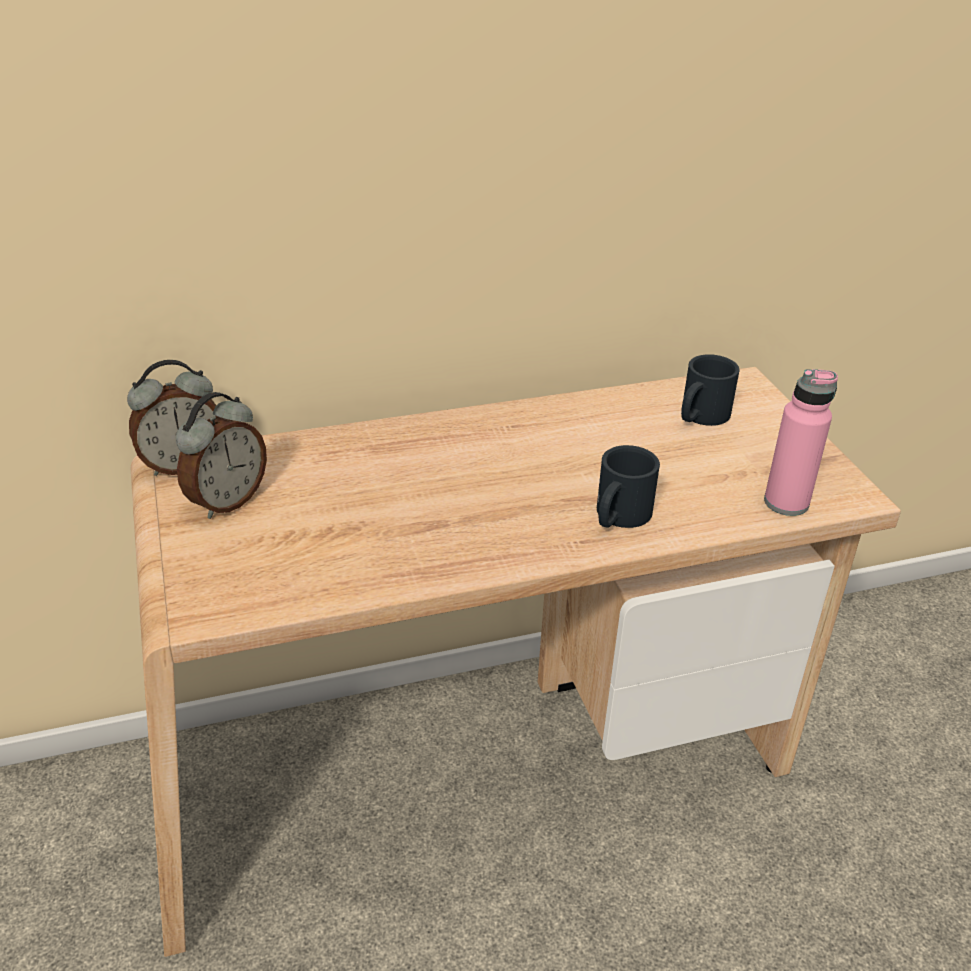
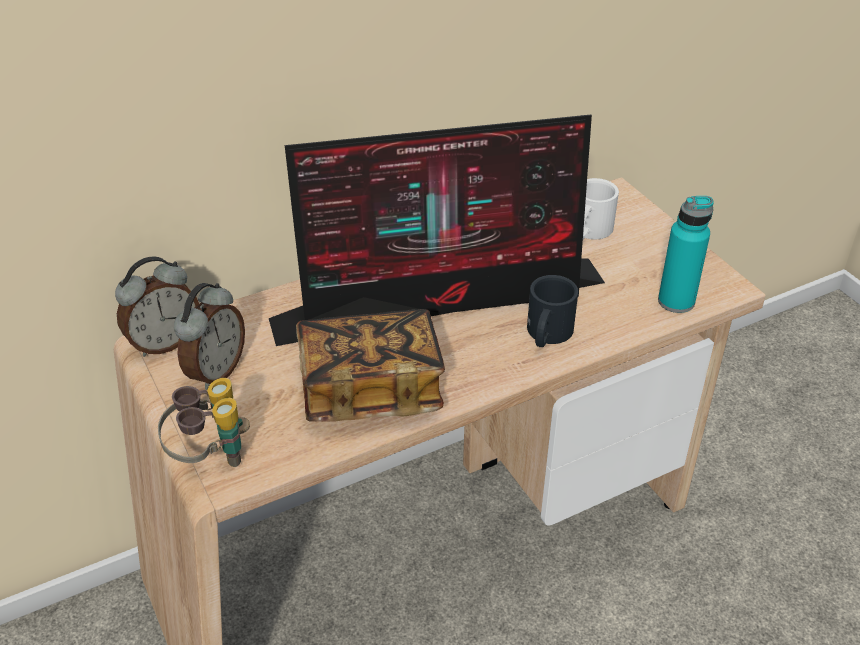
camera: 10 degrees left, 5 degrees up
(186, 588) = (210, 457): none -> binoculars
(392, 544) = (370, 389): none -> book
(510, 464) = (445, 300): none -> monitor
(700, 417) = (588, 232): black mug -> white mug
(786, 502) = (676, 301): pink bottle -> turquoise bottle

